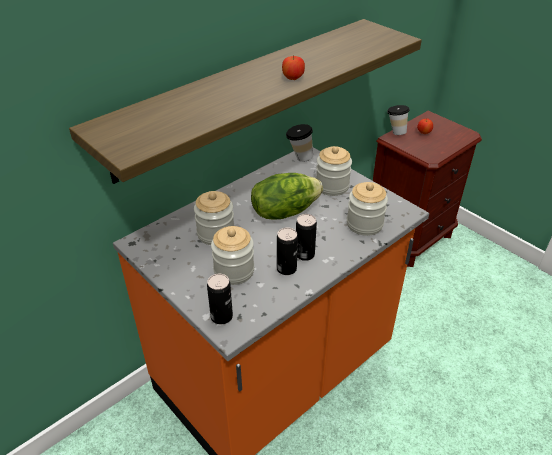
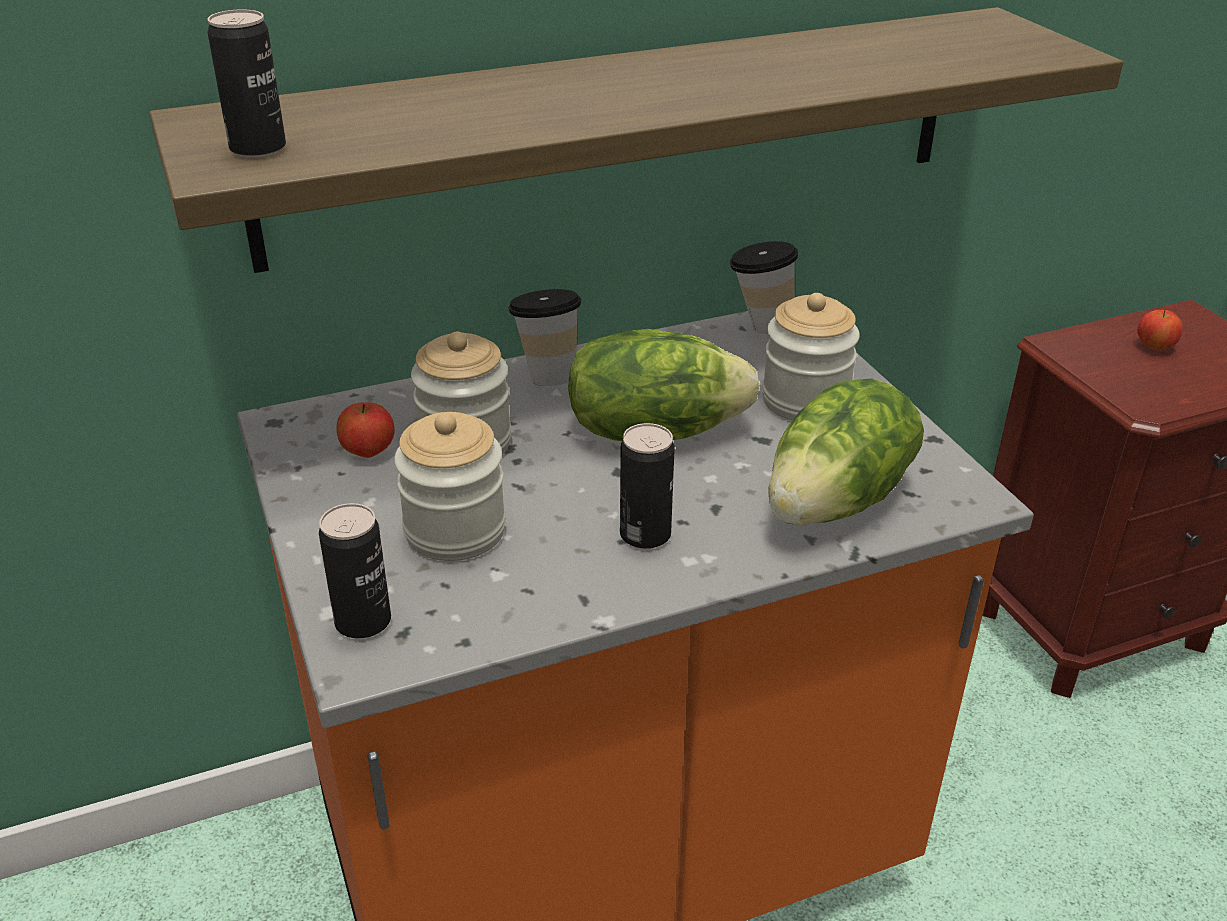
camera: 20 degrees right, 5 degrees down
(286, 269) = (581, 555): can -> can (258, 148)
(292, 78) = (717, 93): apple -> apple (368, 452)
(364, 224) = (839, 501): jar -> lettuce
(395, 132) = (1076, 332): cup -> cup (548, 375)

